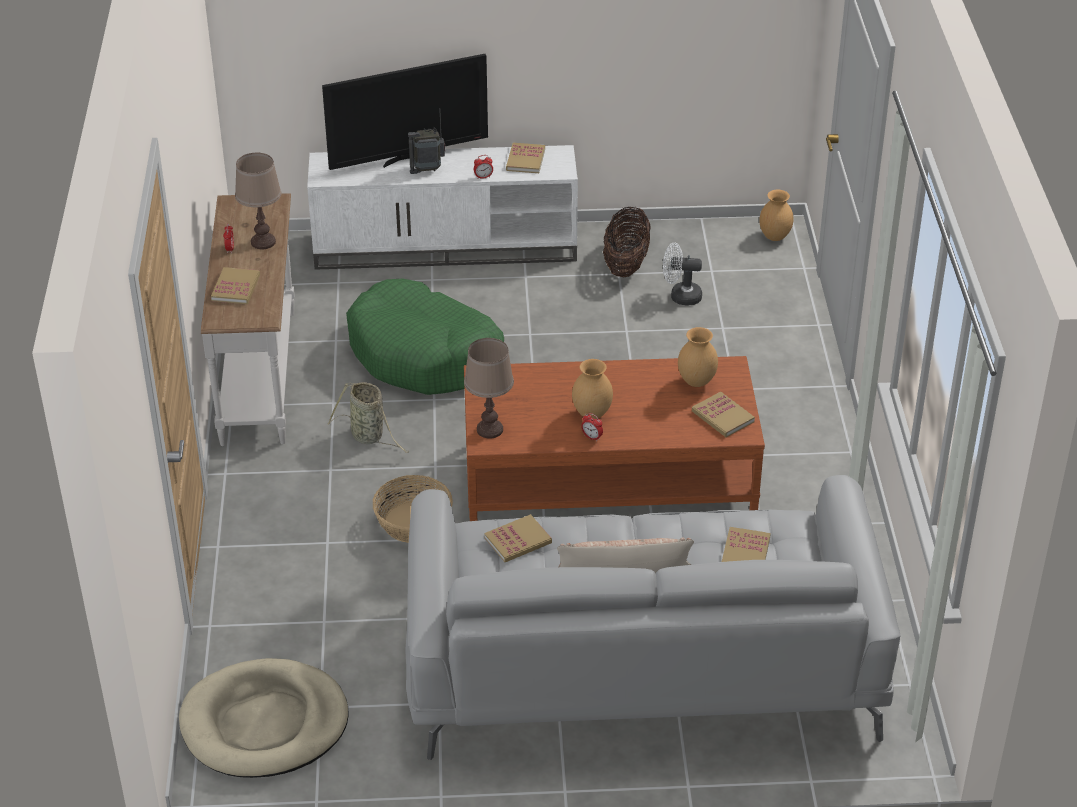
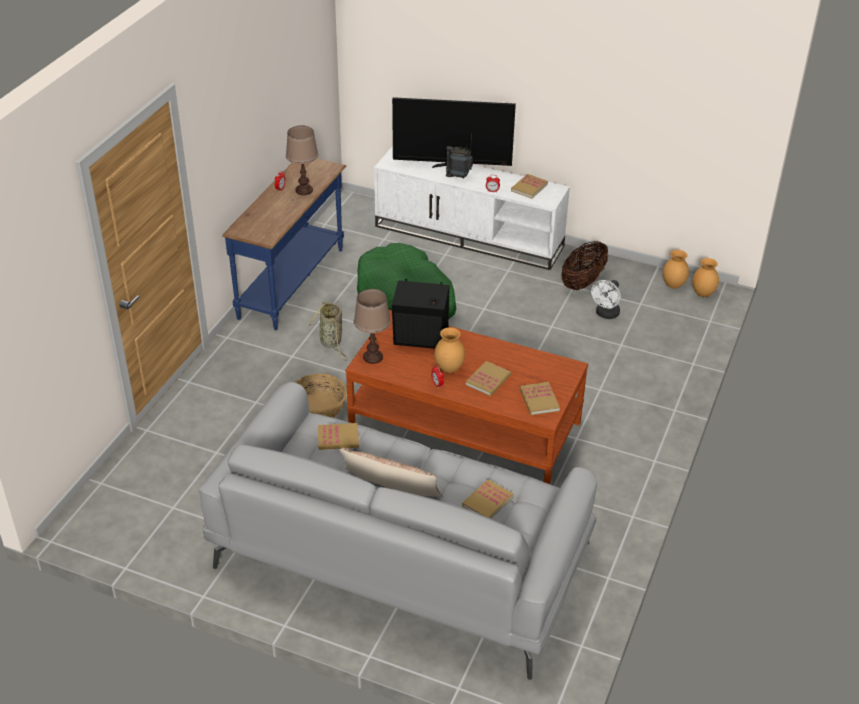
camera: 25 degrees right, 0 degrees up
(236, 288) = (264, 214): book -> book (488, 380)
(261, 376) = (293, 284): white console table -> blue console table
(264, 724) = (132, 505): beige dog bed -> none
(532, 389) = (421, 339): none -> black speaker
(680, 296) = (606, 314): white fan -> white fan turned 90 degrees counterclockwise
(697, 382) = (539, 370): brown vase -> brown vase (674, 285)

